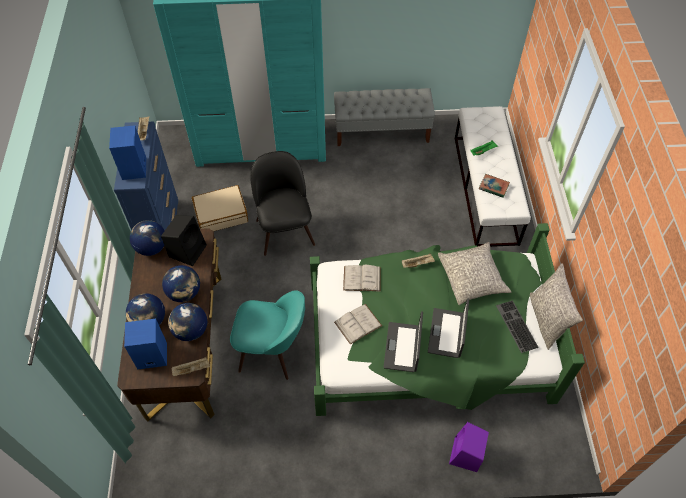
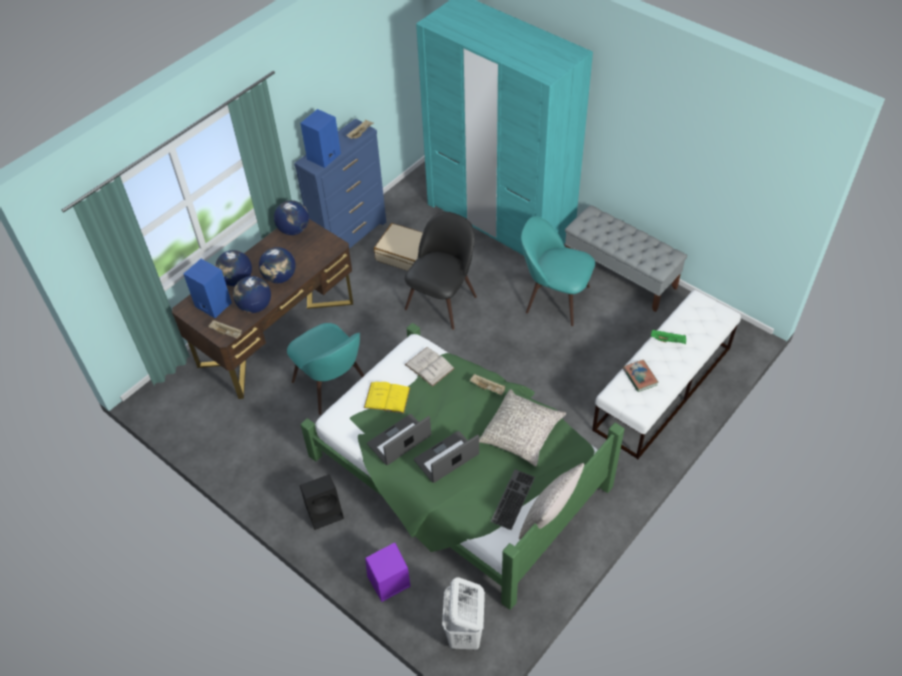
camera: 45 degrees right, 5 degrees down
(188, 250) = (316, 248): black speaker -> black speaker (325, 511)
(358, 176) = (554, 298): none -> turquoise chair
(358, 324) = (387, 397): white book -> yellow book
(547, 444) = (465, 634): none -> white laundry basket

